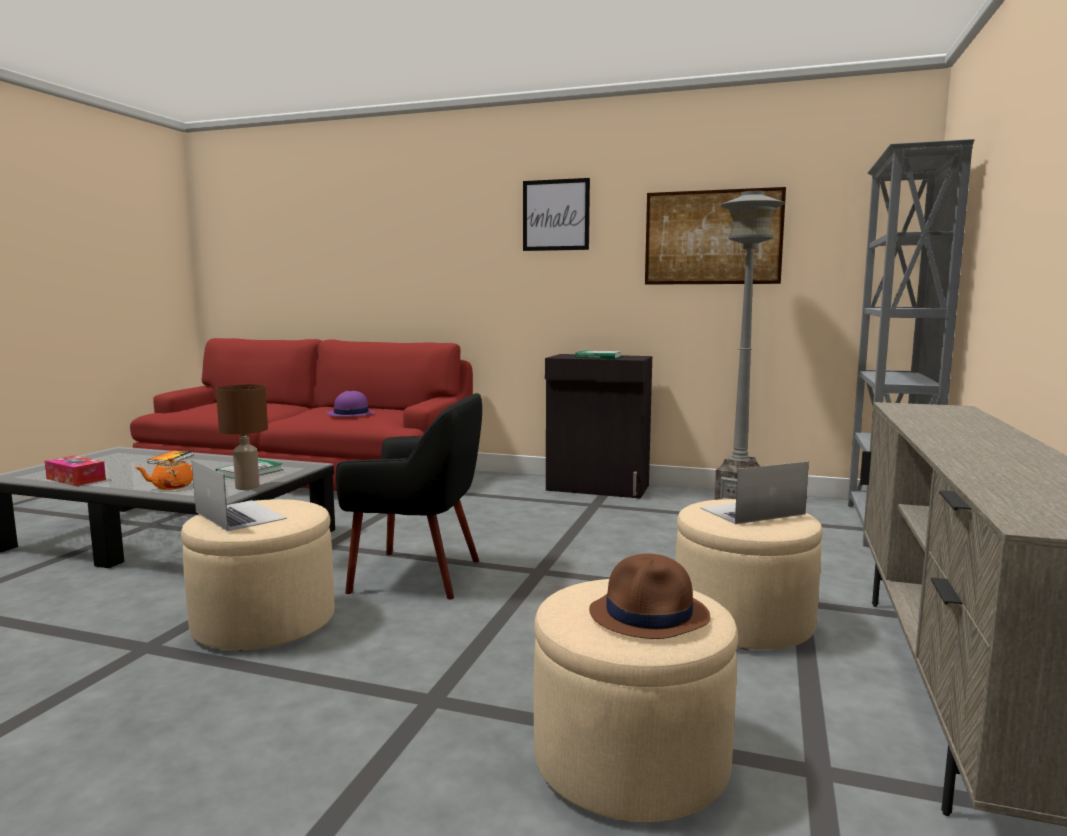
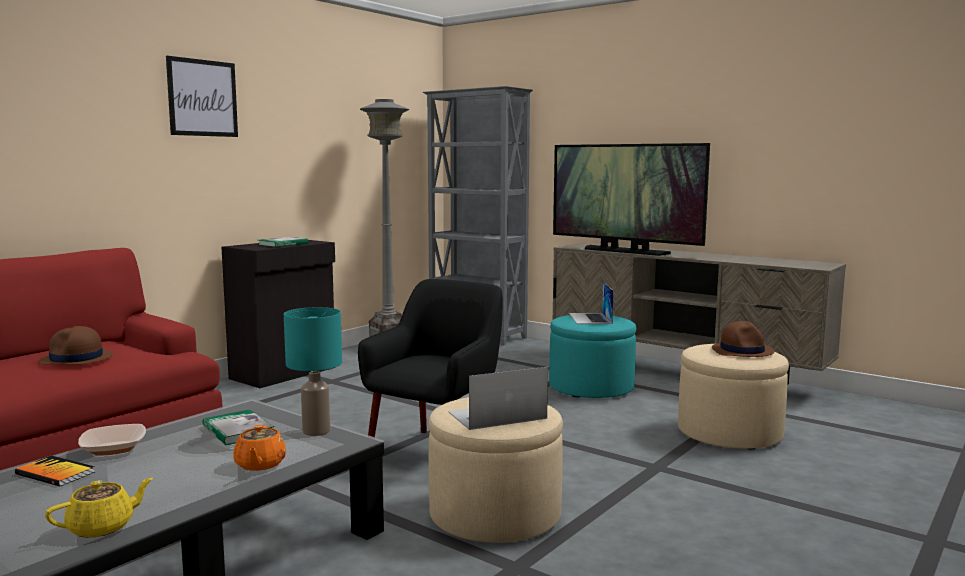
camera: 70 degrees left, 0 degrees up
(76, 479) = (102, 527): tissue box -> yellow teapot
(214, 459) = (113, 448): none -> bowl
(247, 487) = (315, 431): brown table lamp -> turquoise table lamp
(350, 414) = (76, 359): purple hat -> brown hat
(712, 237) = (331, 131): picture -> none
(742, 622) = (591, 388): beige ottoman -> turquoise ottoman
(918, 422) = (624, 251): none -> television

